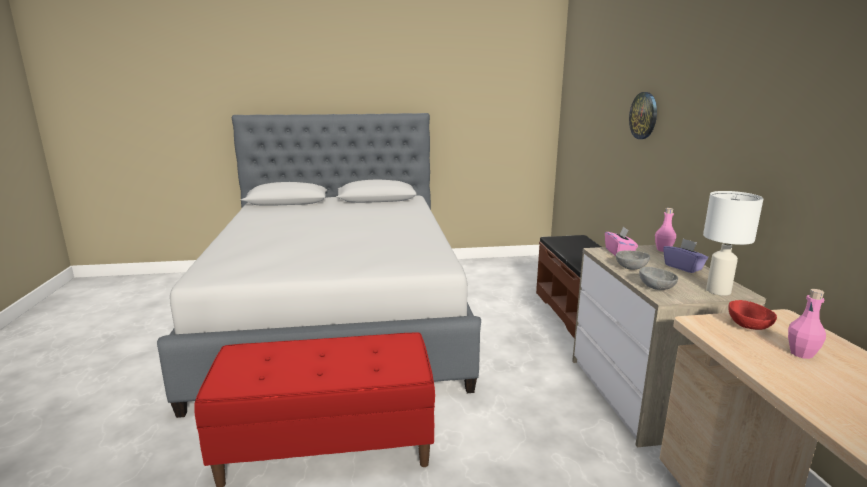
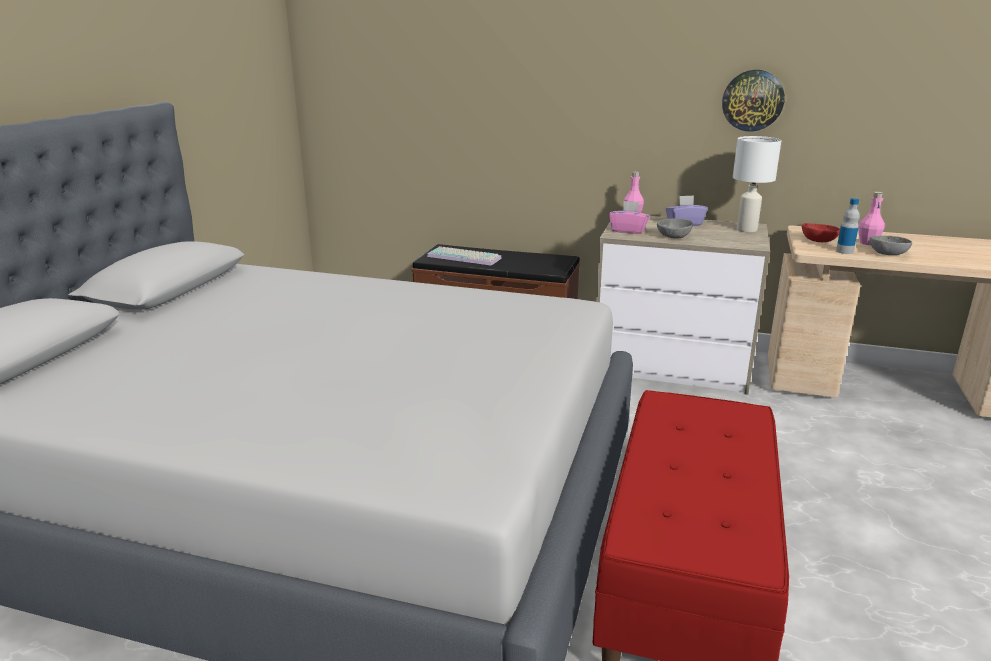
camera: 65 degrees left, 5 degrees up
(571, 245) = (465, 257): none -> keyboard
(644, 115) = (532, 75): wall clock -> wall clock (752, 100)
(656, 287) = (729, 242): grey bowl -> grey bowl (887, 253)
(731, 340) = (844, 251): none -> bottle

